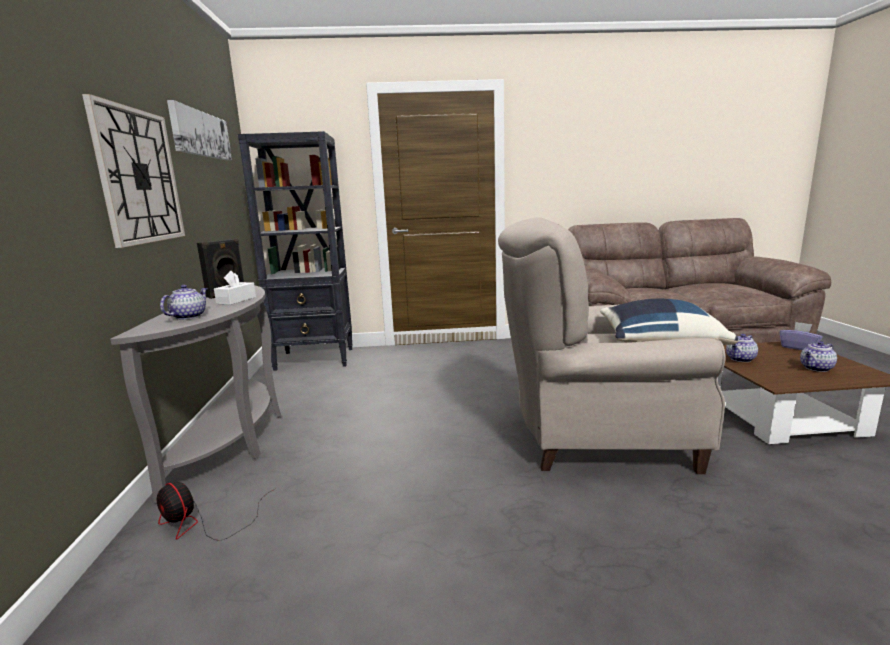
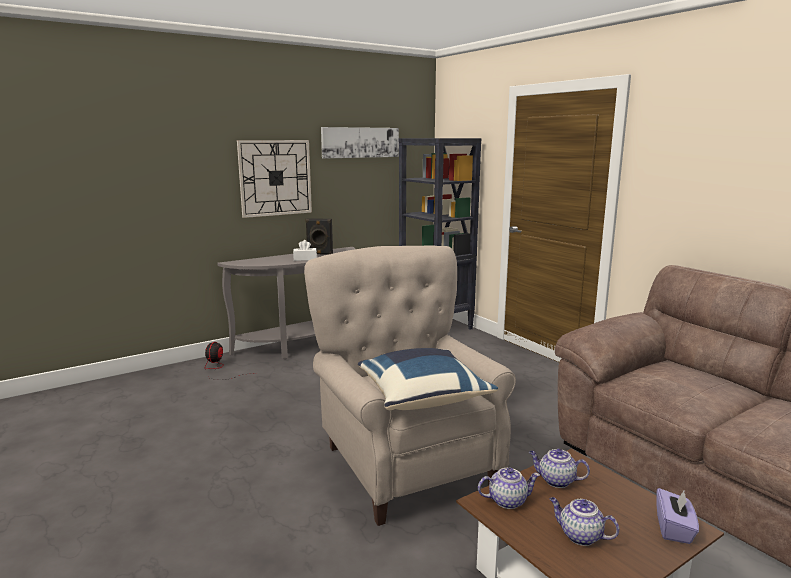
camera: 60 degrees right, 0 degrees up
(188, 317) = (262, 261): teapot -> teapot (507, 500)

